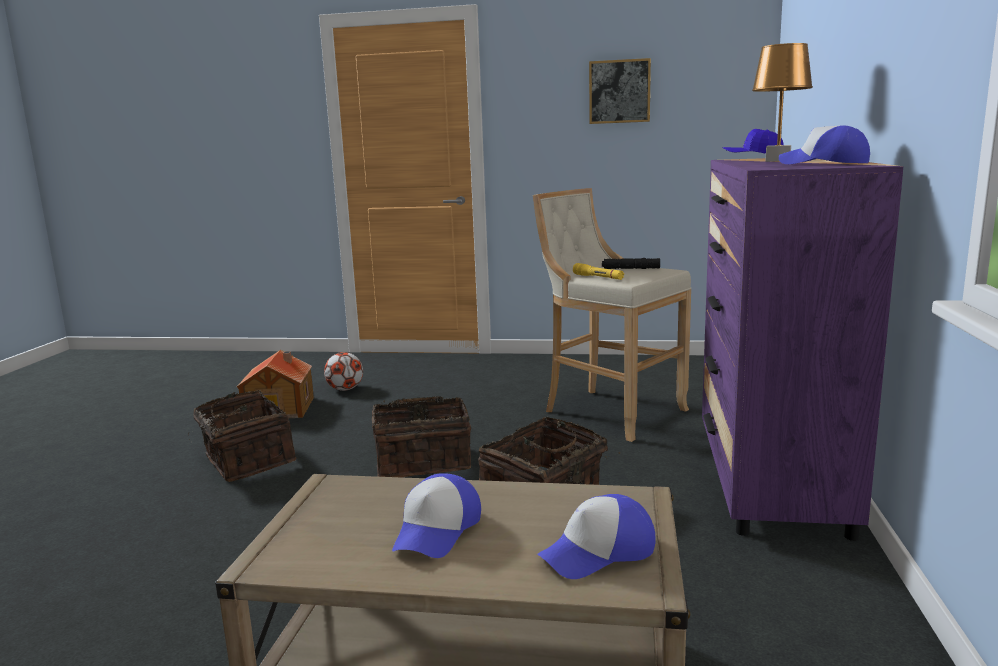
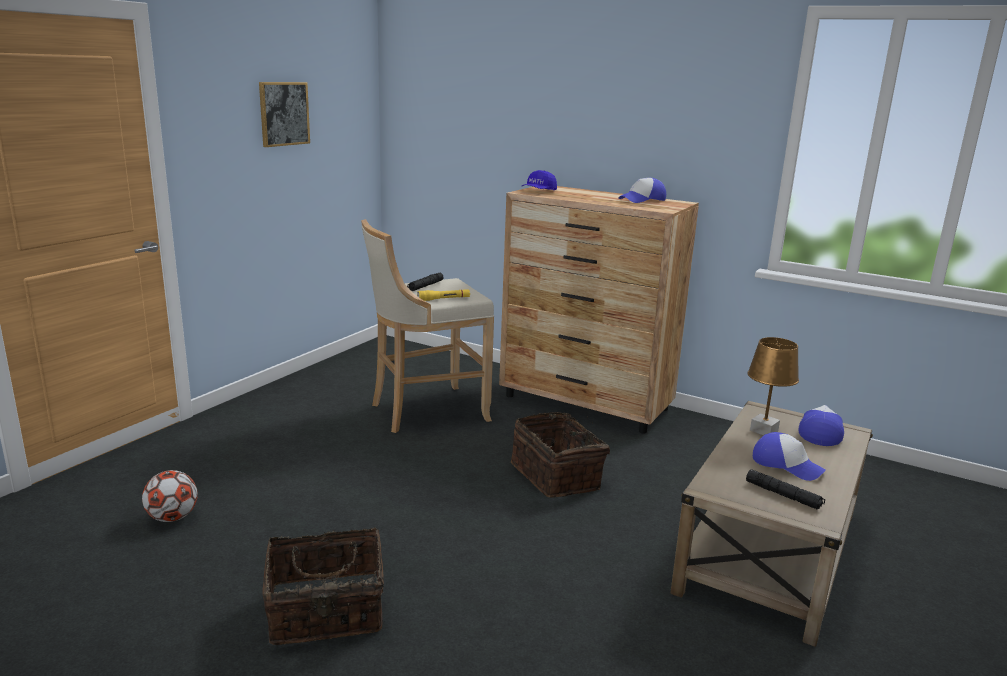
camera: 70 degrees left, 5 degrees up
(281, 408) = (174, 572): toy house -> none
(334, 533) = (783, 495): none -> black flashlight
(422, 462) = (443, 509): basket -> none
(598, 552) = (819, 432): cap -> cap turned 150 degrees counterclockwise
(770, 480) = (586, 403): purple dresser -> brown dresser
(778, 160) = (581, 195): brown table lamp -> brown table lamp (764, 431)

